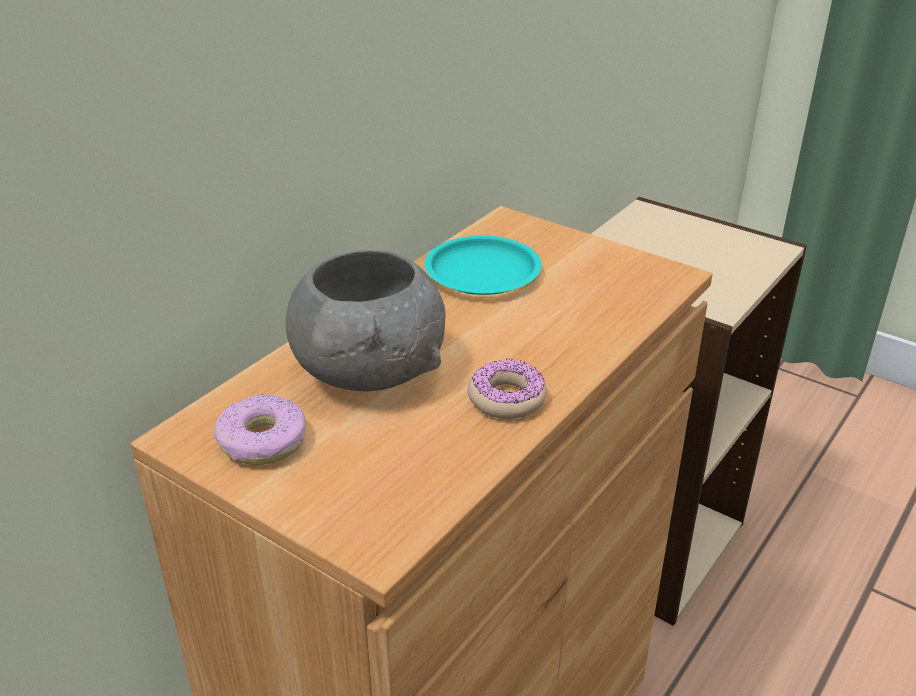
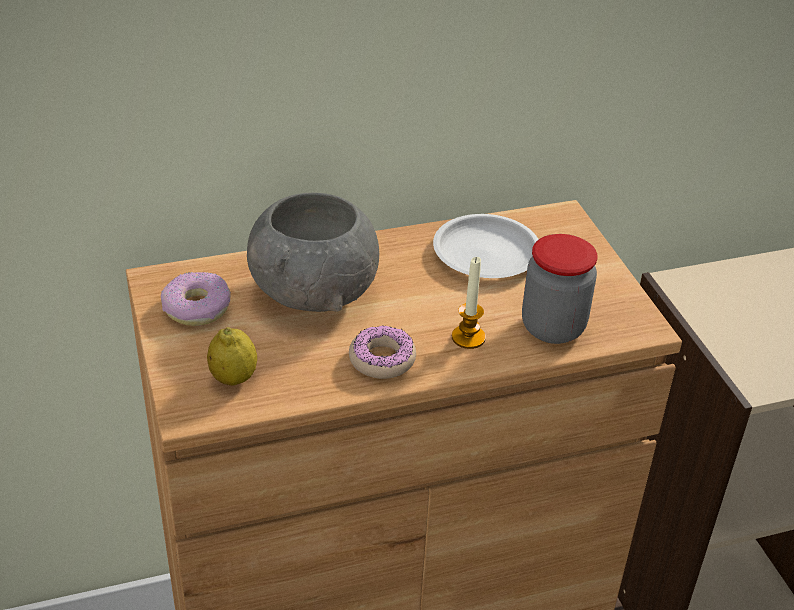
camera: 35 degrees right, 5 degrees up
(386, 488) = (233, 378): none -> lemon
(483, 273) = (486, 254): turquoise plate -> white plate
(555, 345) = (468, 337): none -> candle
(611, 305) = (553, 327): none -> jar

